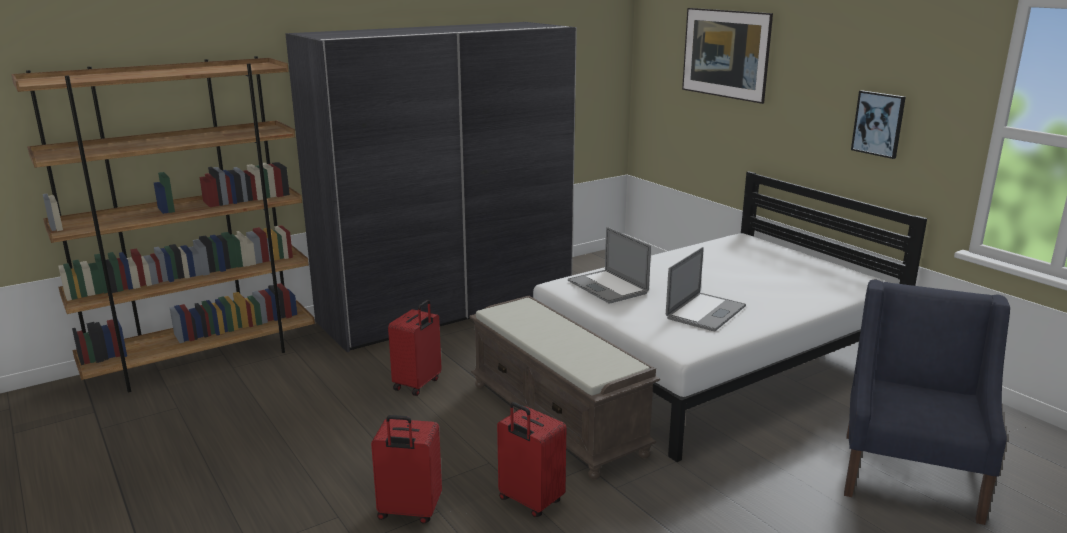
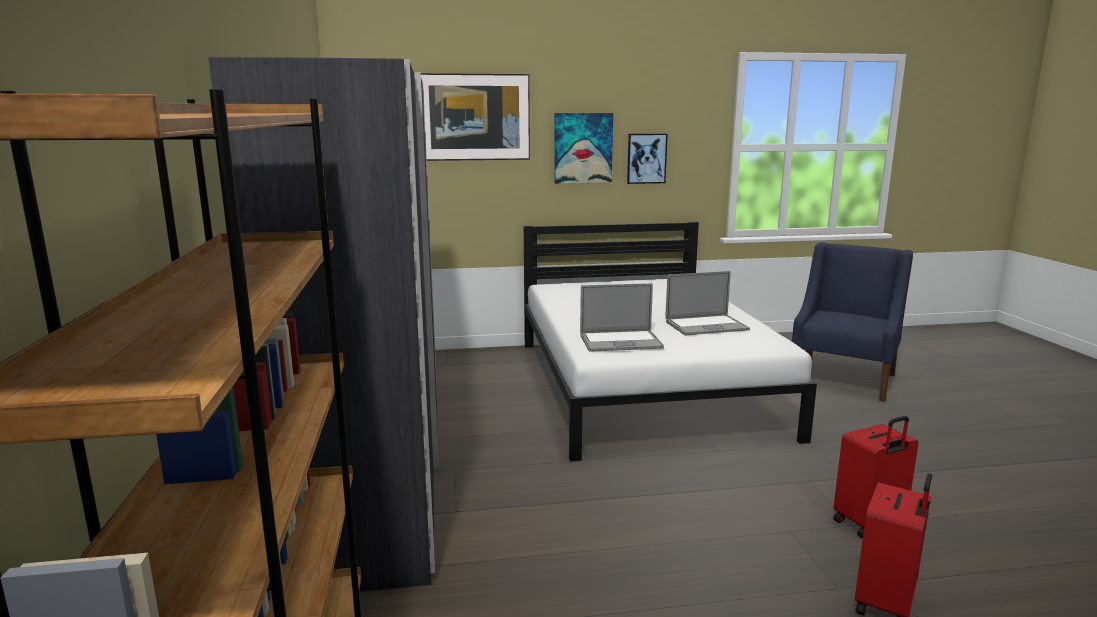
camera: 65 degrees left, 5 degrees down
(418, 384) = (581, 541): red suitcase -> none
(558, 418) = (712, 474): brown bench -> none
(705, 312) = (706, 326): laptop -> laptop turned 105 degrees clockwise
(813, 99) = (583, 148): none -> picture
(910, 475) = (843, 379): blue armchair -> blue armchair turned 75 degrees clockwise

